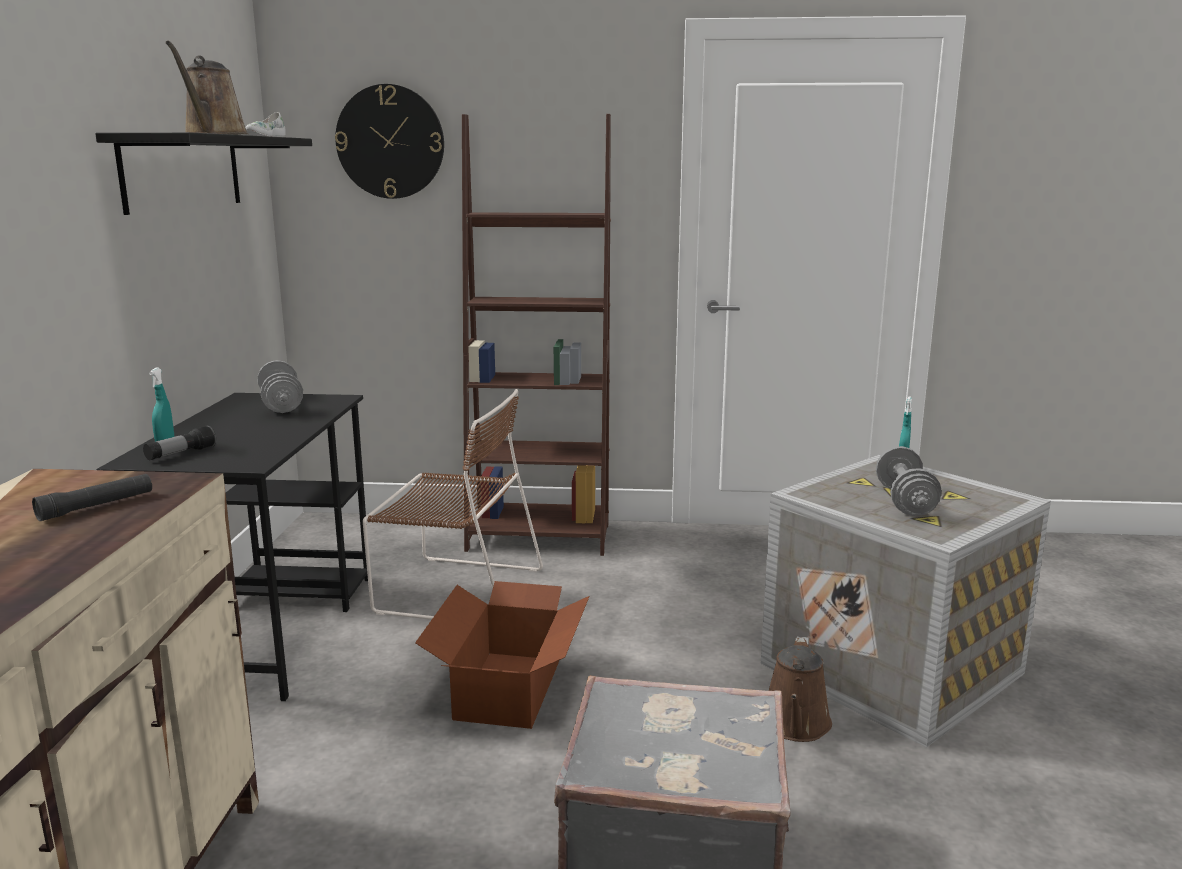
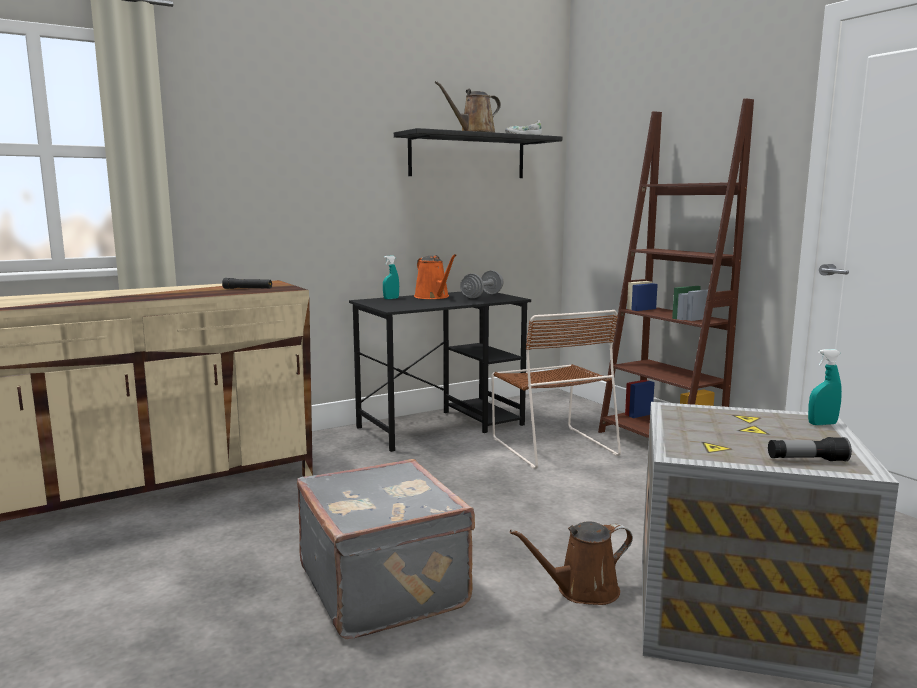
camera: 55 degrees right, 5 degrees down
(181, 454) = (385, 301): flashlight -> flashlight (807, 460)
(221, 425) = (433, 297): none -> orange watering can
(390, 142) = (622, 137): wall clock -> none
(510, 688) = (479, 492): cardboard box -> none
(905, 501) = (736, 435): grey dumbbell -> none

